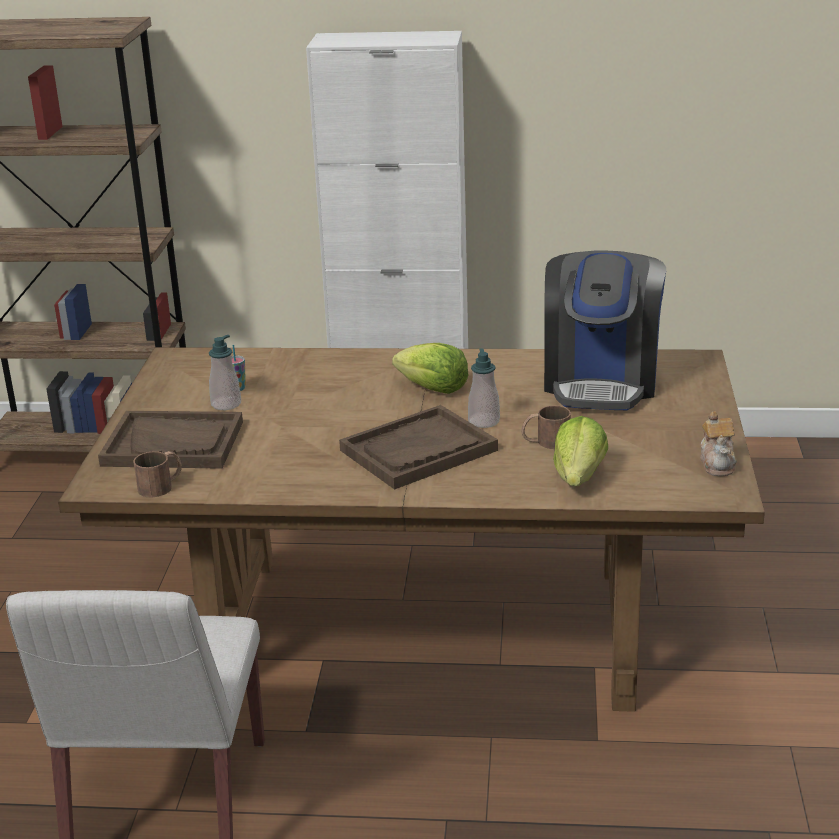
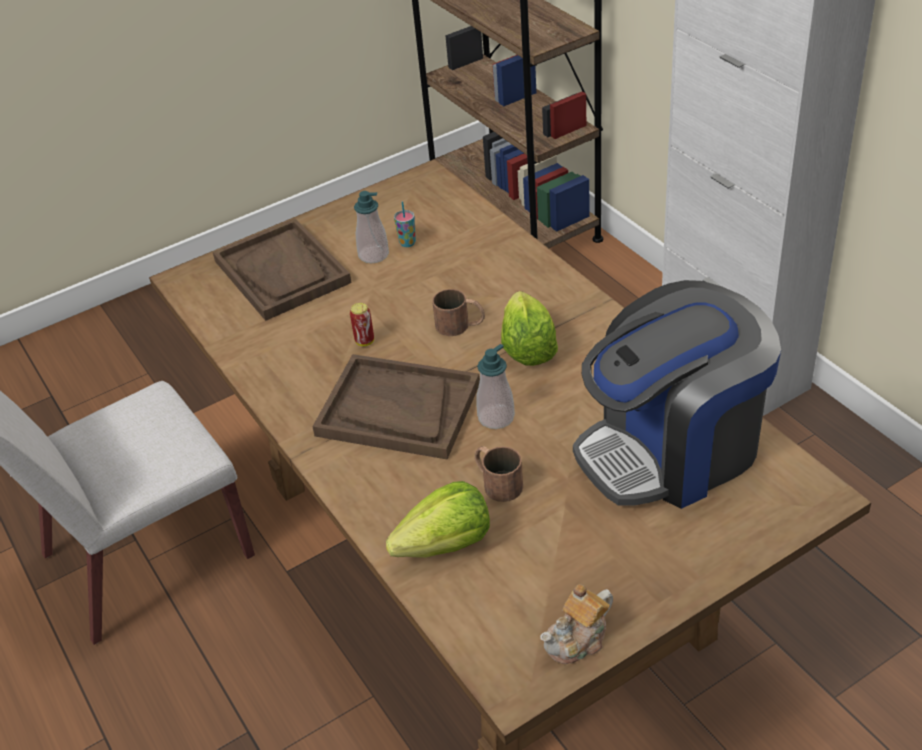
camera: 55 degrees right, 15 degrees up
(162, 485) = (212, 308): brown mug -> brown mug (460, 325)
(322, 439) = (365, 341): none -> can

